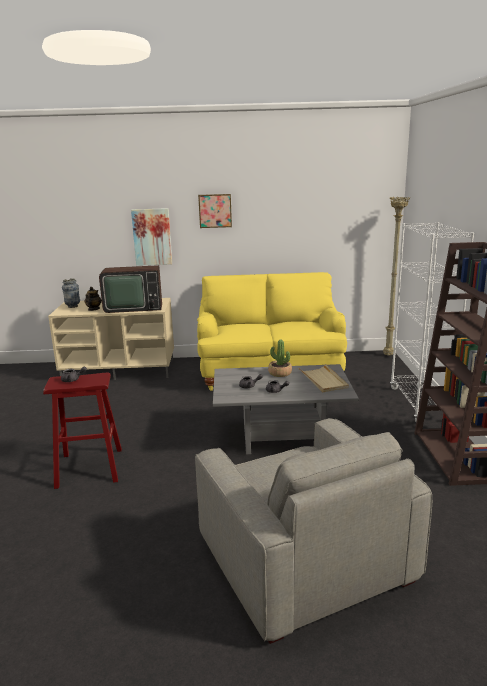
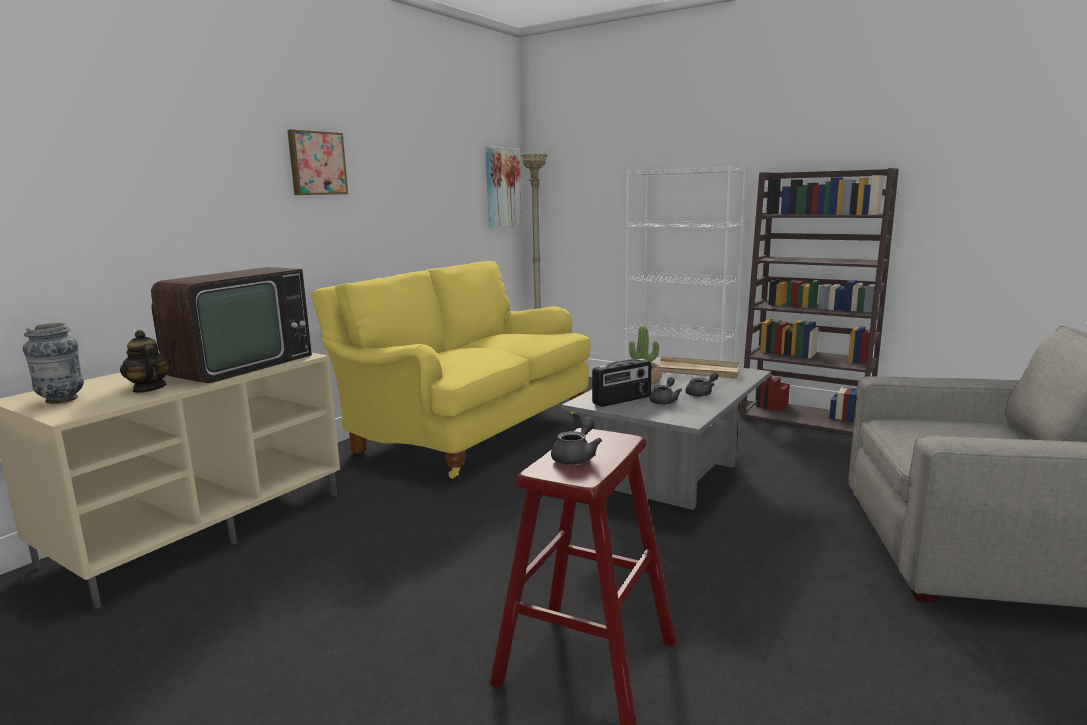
camera: 55 degrees left, 5 degrees down
(152, 237) = (206, 215): picture -> picture (502, 187)
(237, 378) = (622, 400): none -> radio

